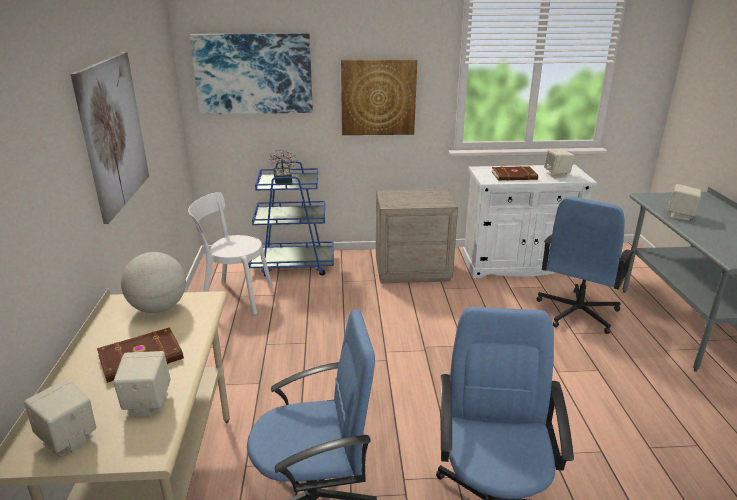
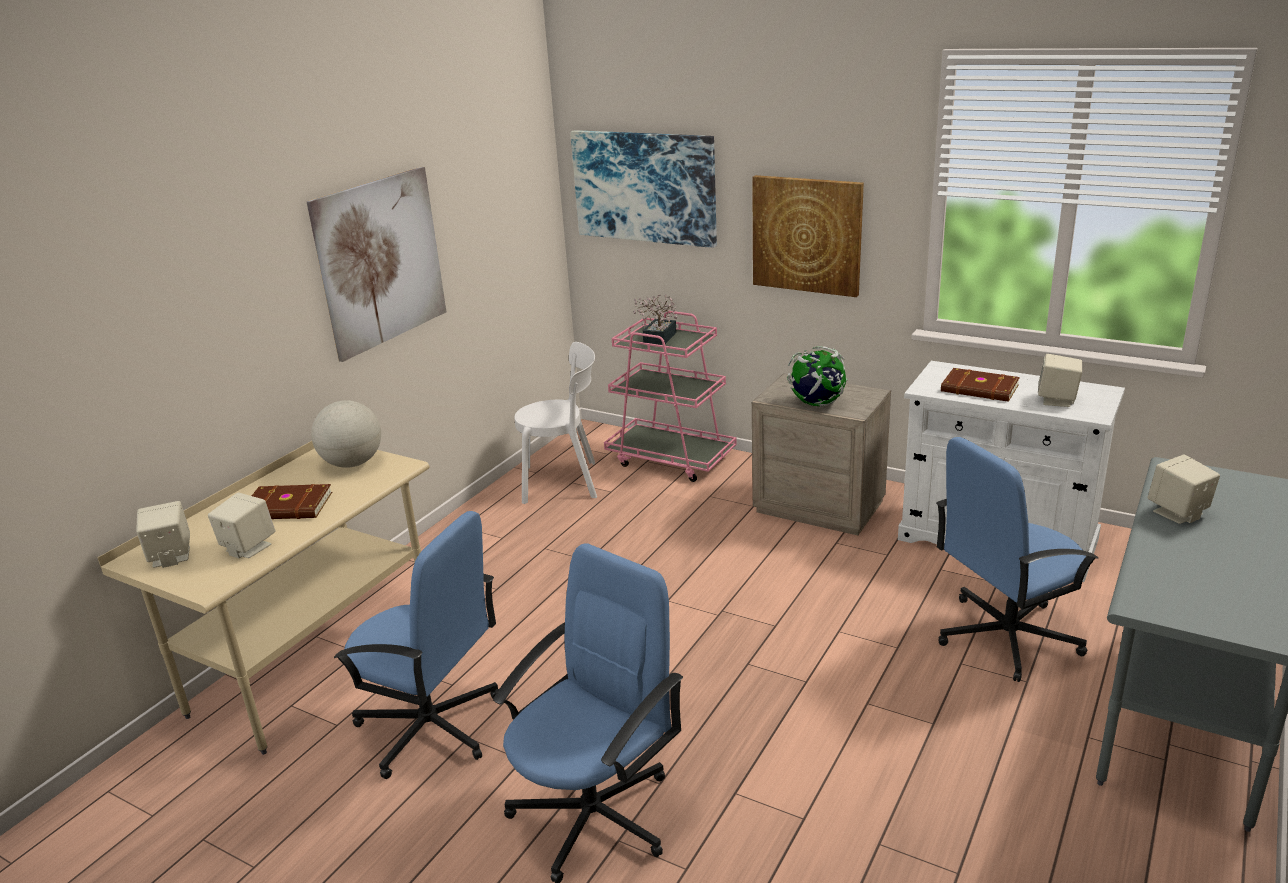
camera: 35 degrees right, 0 degrees up
(234, 296) = (565, 482): white chair -> white chair turned 135 degrees clockwise
(293, 265) = (671, 459): blue cart -> pink cart
(419, 203) = (817, 404): none -> globe

